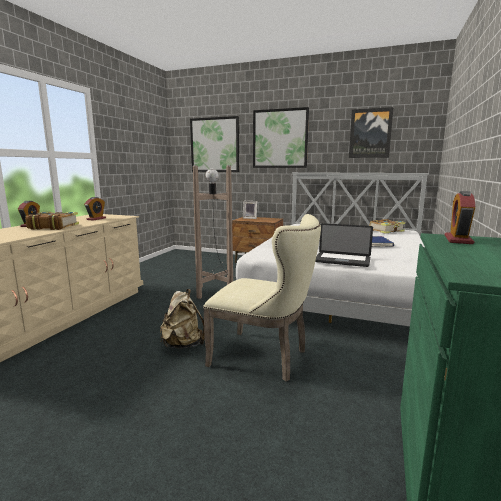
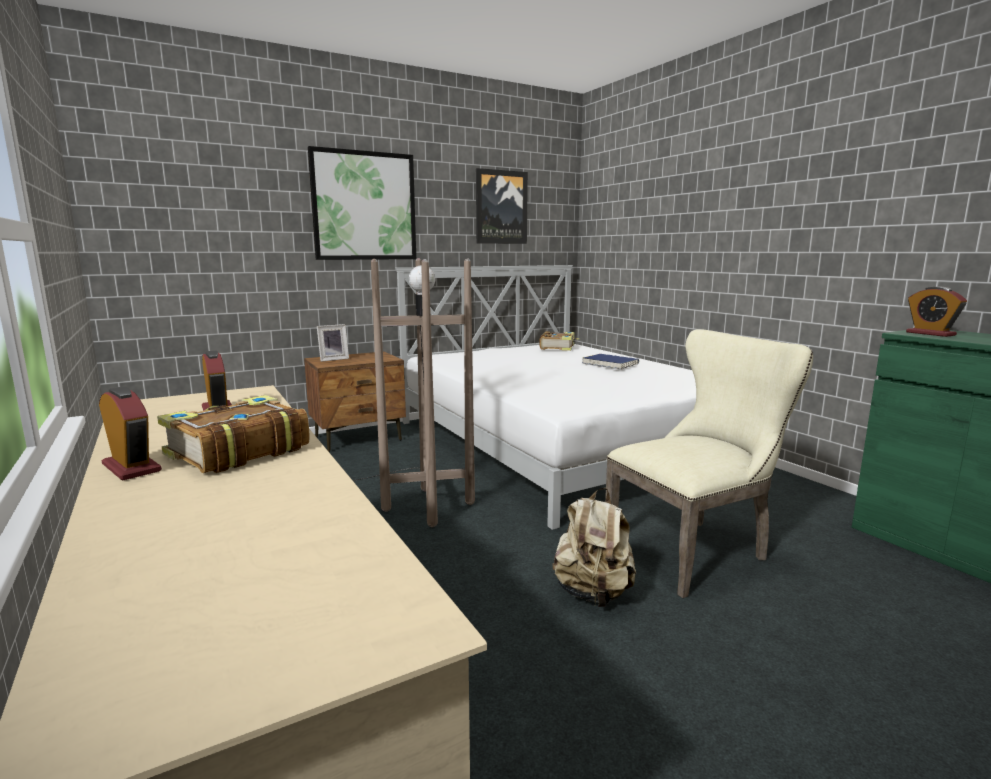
camera: 50 degrees left, 0 degrees up
(215, 145) = (217, 210): picture -> none
(342, 260) = (664, 390): laptop -> none

